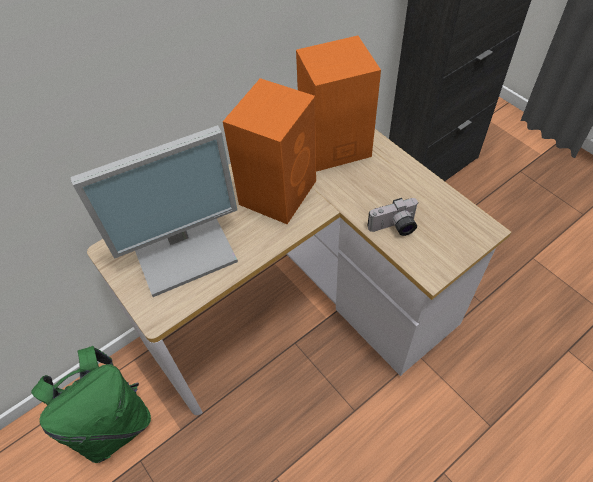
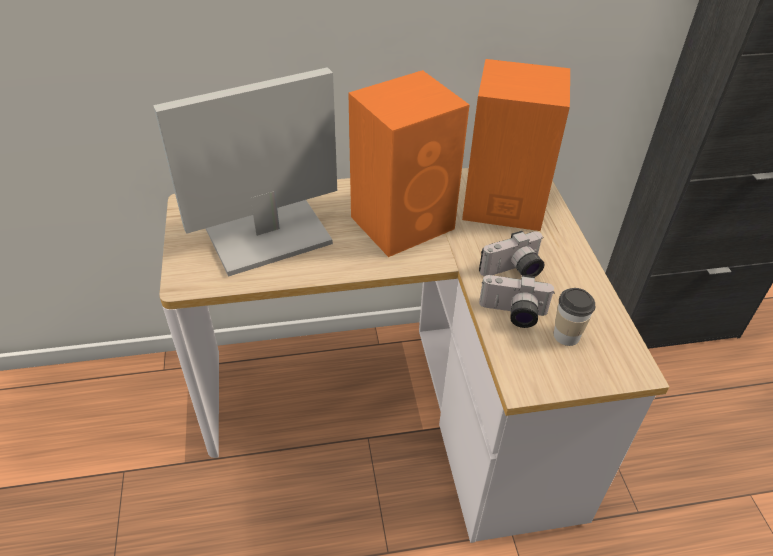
camera: 25 degrees right, 10 degrees down
(113, 423) = (125, 419): green backpack -> none
(184, 247) = (263, 232): monitor -> monitor turned 150 degrees clockwise
(374, 196) = (513, 271): none -> camera
(435, 227) = (566, 335): none -> cup

